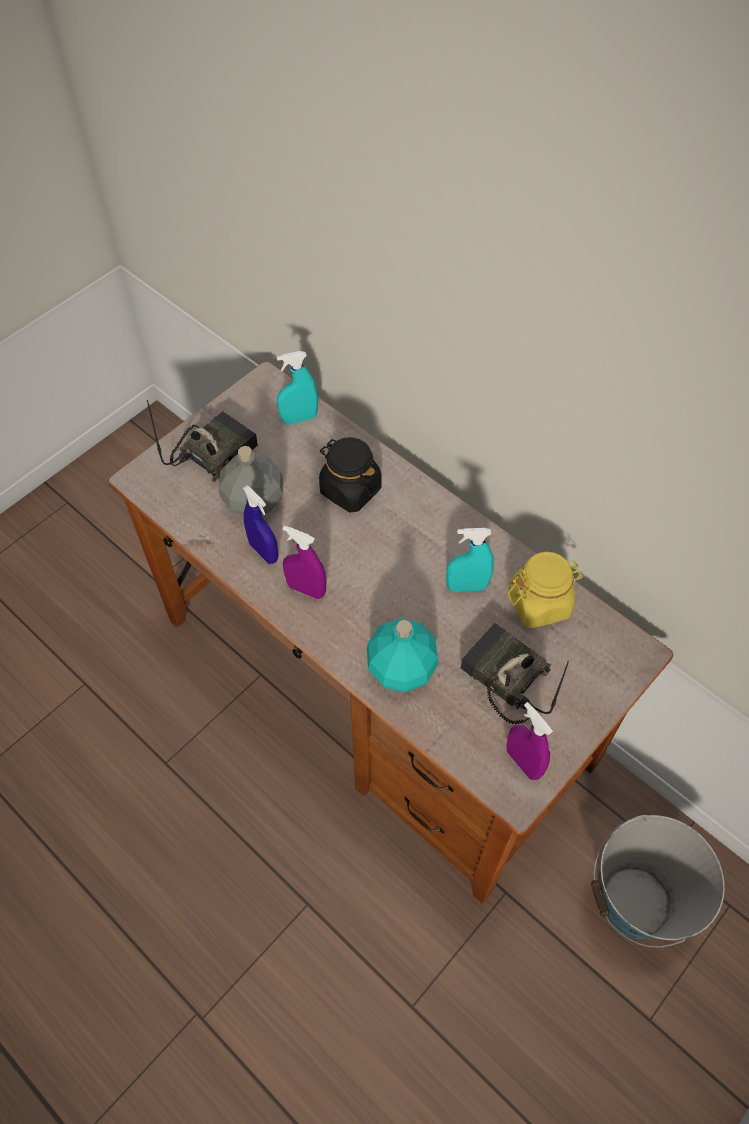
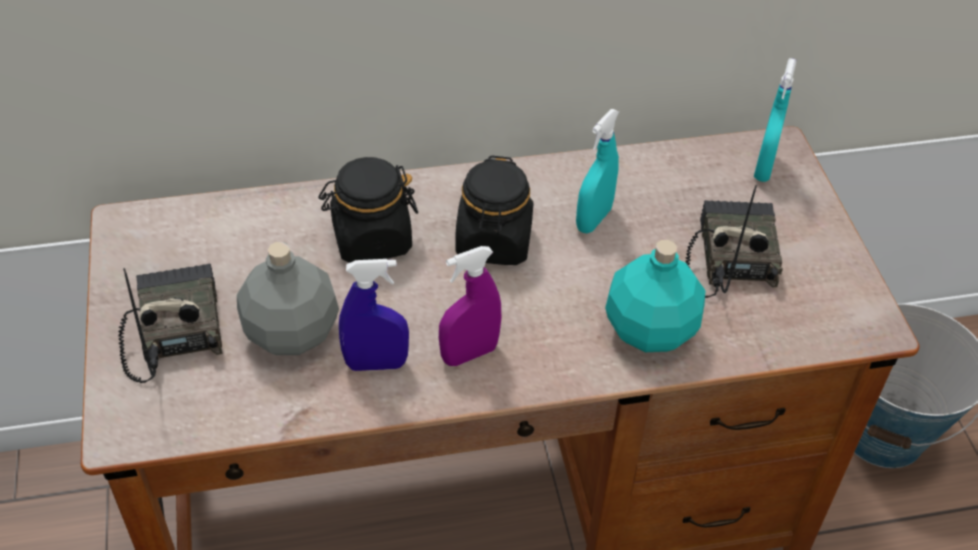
camera: 55 degrees left, 10 degrees down
(299, 418) = (219, 225): turquoise spray bottle -> turquoise spray bottle (764, 168)
(401, 548) = (494, 242): none -> black jar
(502, 678) = (729, 257): radio -> radio turned 105 degrees clockwise
(523, 762) = (839, 299): purple spray bottle -> none
(539, 603) = (663, 179): yellow jar -> none

